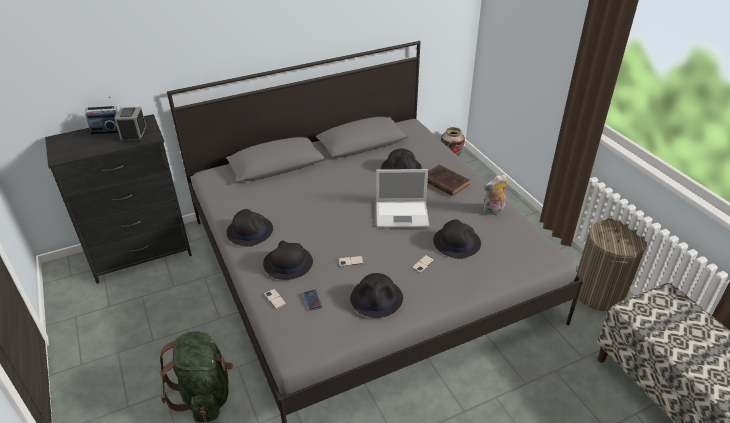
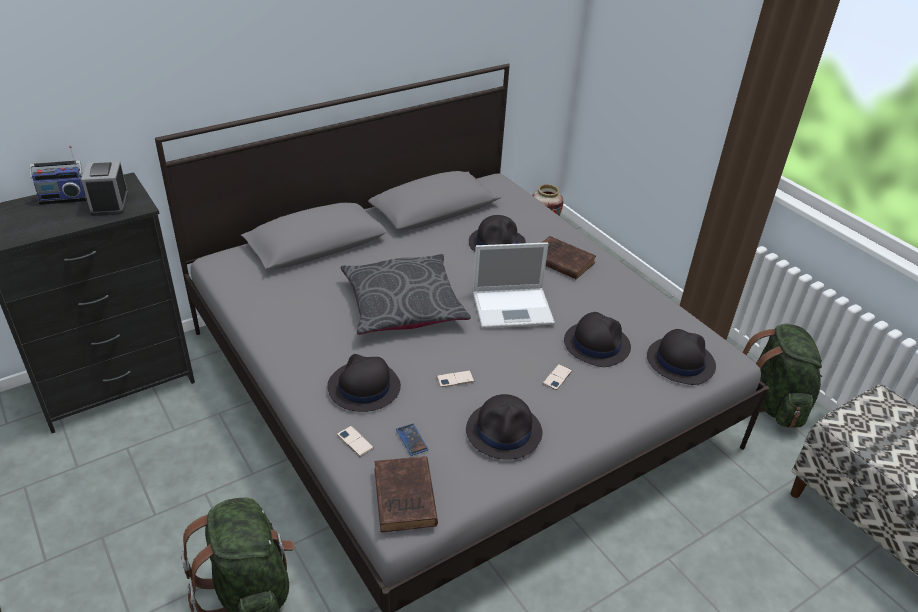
camera: 10 degrees left, 0 degrees up
(249, 231) = (296, 342): black hat -> black hat (680, 361)
(300, 339) = (405, 499): none -> brown book
(326, 209) = (403, 305): none -> grey pillow
(493, 211) = (636, 299): plush toy -> none
(598, 293) = (772, 402): laundry basket -> green backpack

